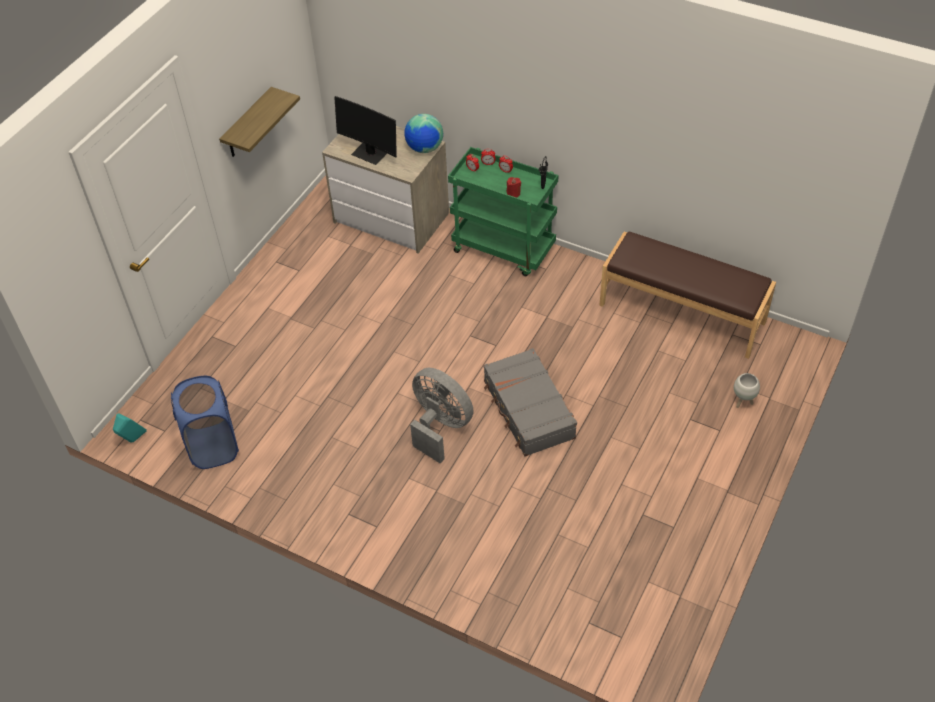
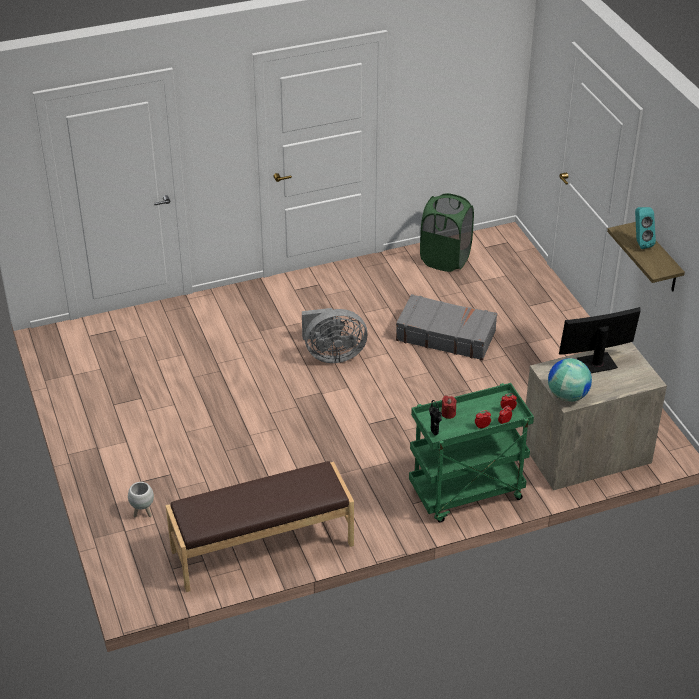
camera: 130 degrees right, 10 degrees down
(133, 440) = (492, 233): turquoise speaker -> turquoise speaker (640, 243)
(213, 446) = (445, 259): blue laundry basket -> green laundry basket
(528, 410) = (290, 402): grey suitcase -> grey suitcase (445, 335)

